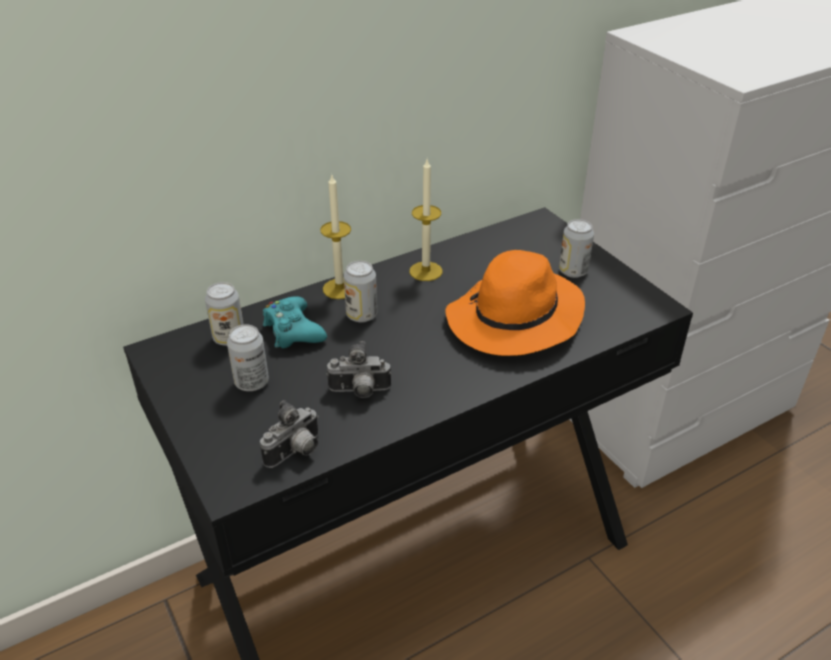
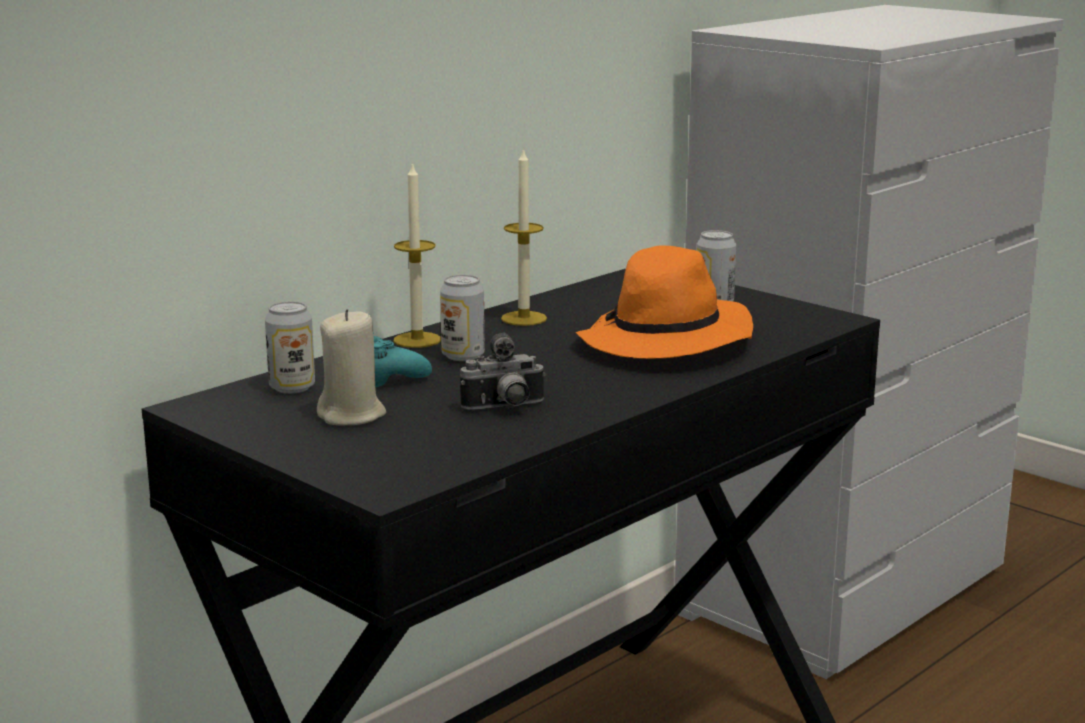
camera: 15 degrees left, 20 degrees down
(252, 382) = (352, 415): can -> beige candle
(296, 452) = (455, 457): camera -> none

